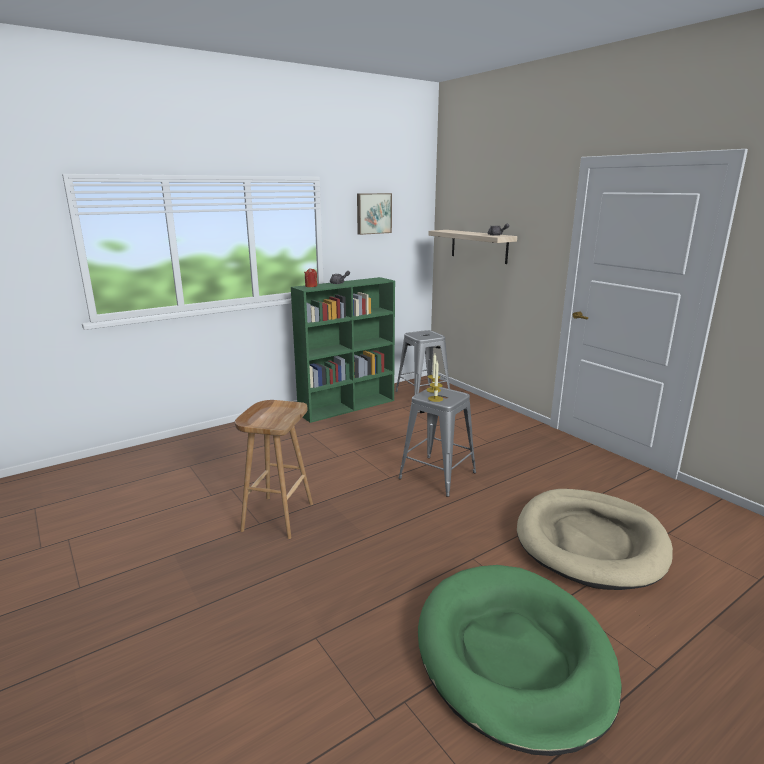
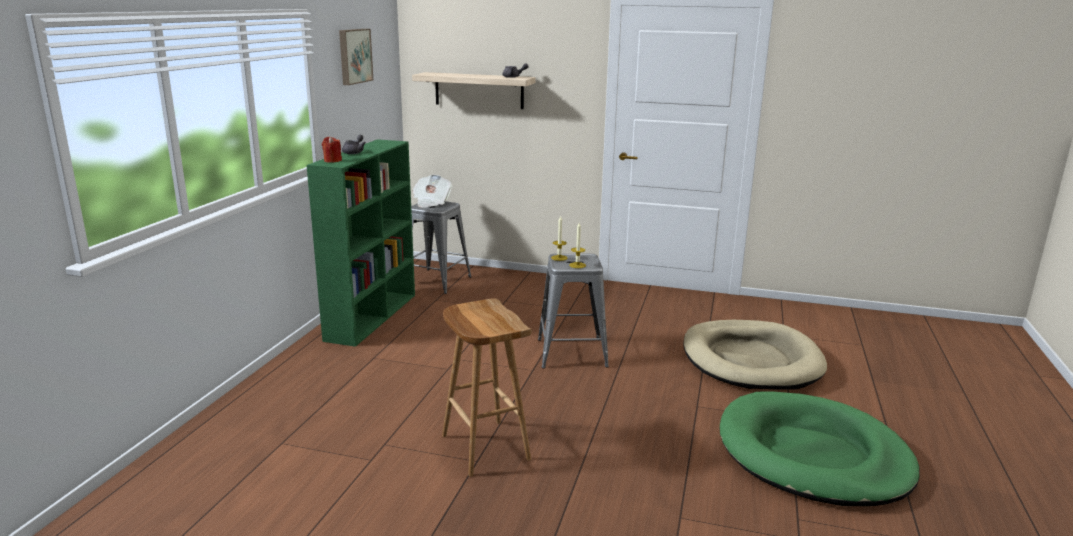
camera: 40 degrees left, 0 degrees up
(427, 332) = (431, 202): none -> newspaper

